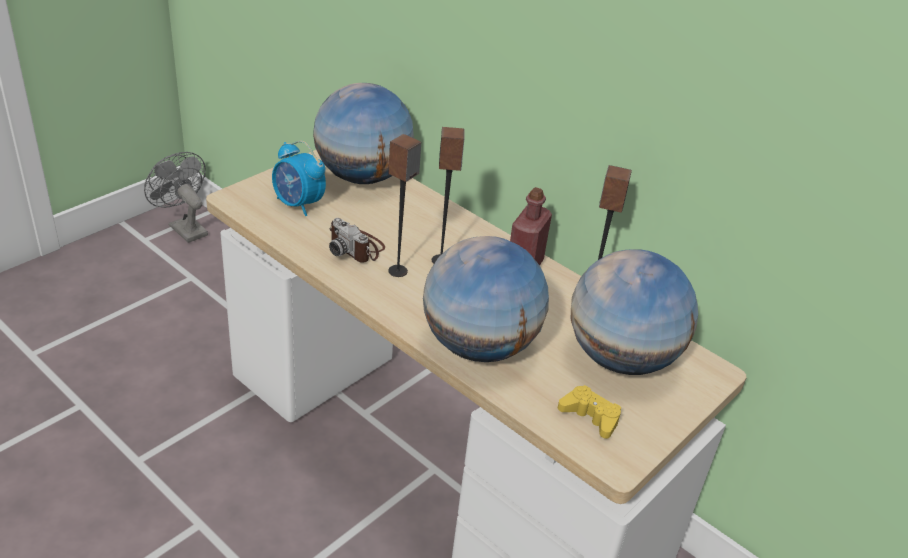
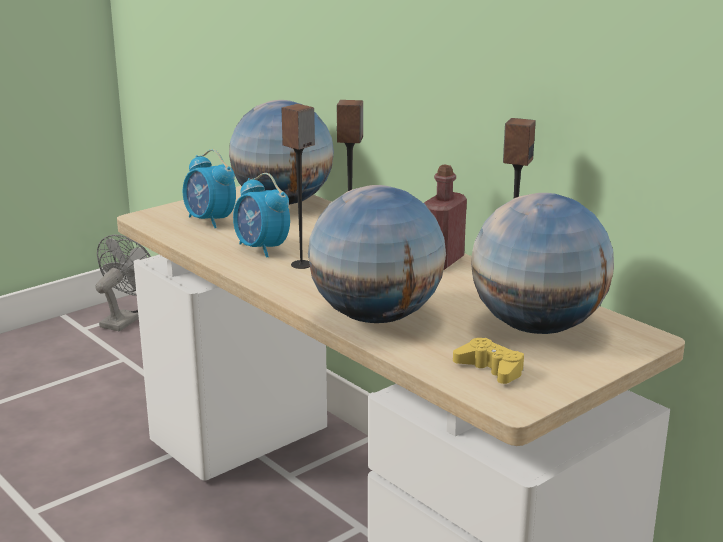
camera: 10 degrees right, 15 degrees down
(184, 228) = (125, 319): grey fan -> grey fan turned 60 degrees clockwise
(356, 247) = (262, 249): camera -> alarm clock

